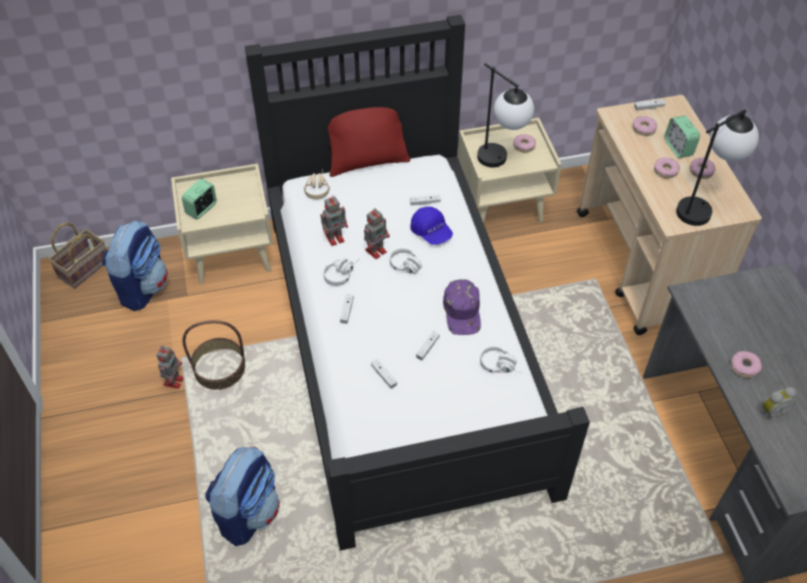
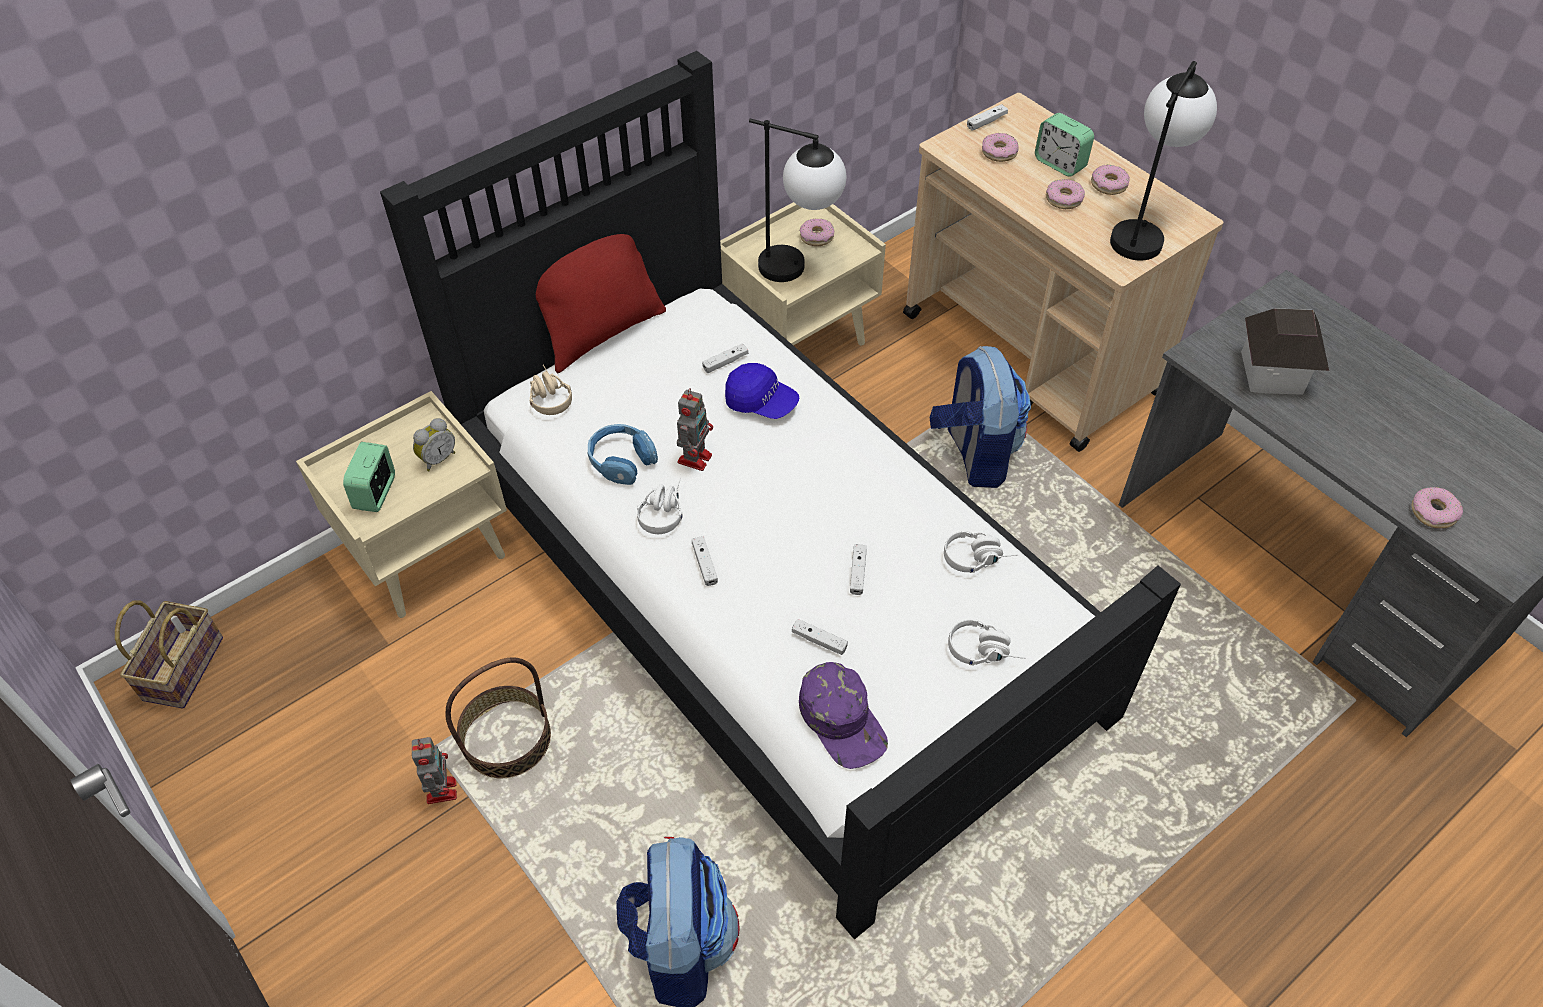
camera: 25 degrees left, 0 degrees up
(143, 287) = (305, 660): backpack -> backpack (974, 454)
(336, 237) = (622, 461): toy robot -> blue headphones
(409, 267) = (759, 465): white headphones -> white headphones (985, 650)
(463, 312) = (876, 500): purple cap -> purple cap (843, 720)
(730, 322) = (1273, 373): none -> toy house
(744, 367) = (1330, 426): donut -> donut (1433, 512)
(772, 411) = (1401, 471): alarm clock -> alarm clock (437, 458)

